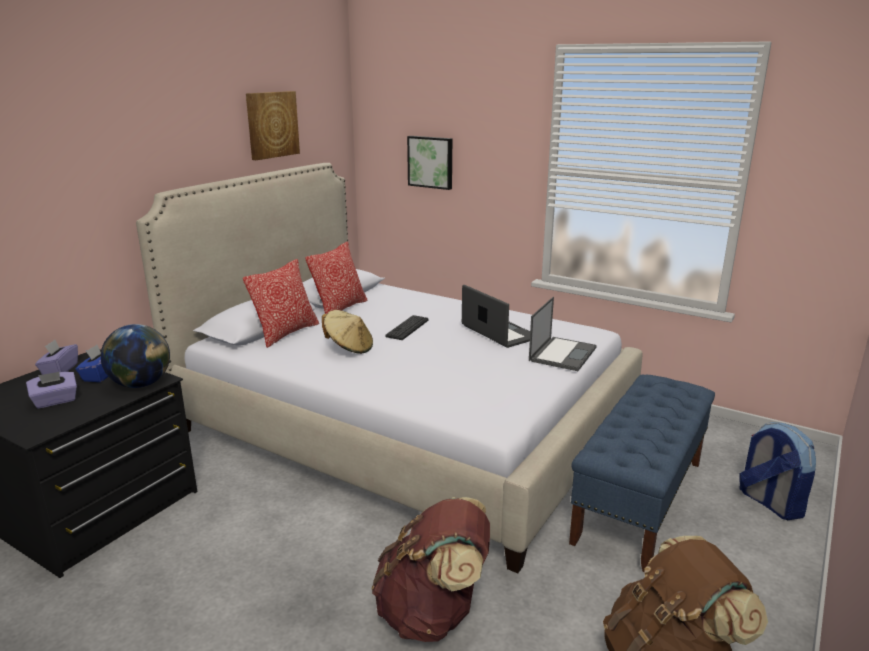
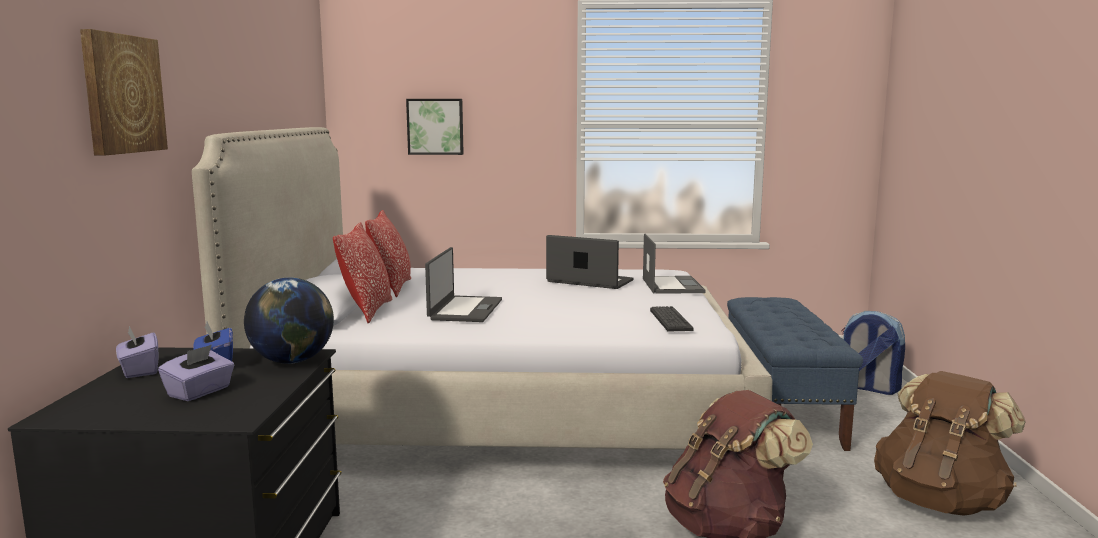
camera: 30 degrees left, 10 degrees down
(272, 124) = (275, 75): picture -> picture (122, 94)
(349, 348) = (464, 309): beige hat -> laptop
(407, 328) = (497, 290): keyboard -> keyboard (670, 320)

